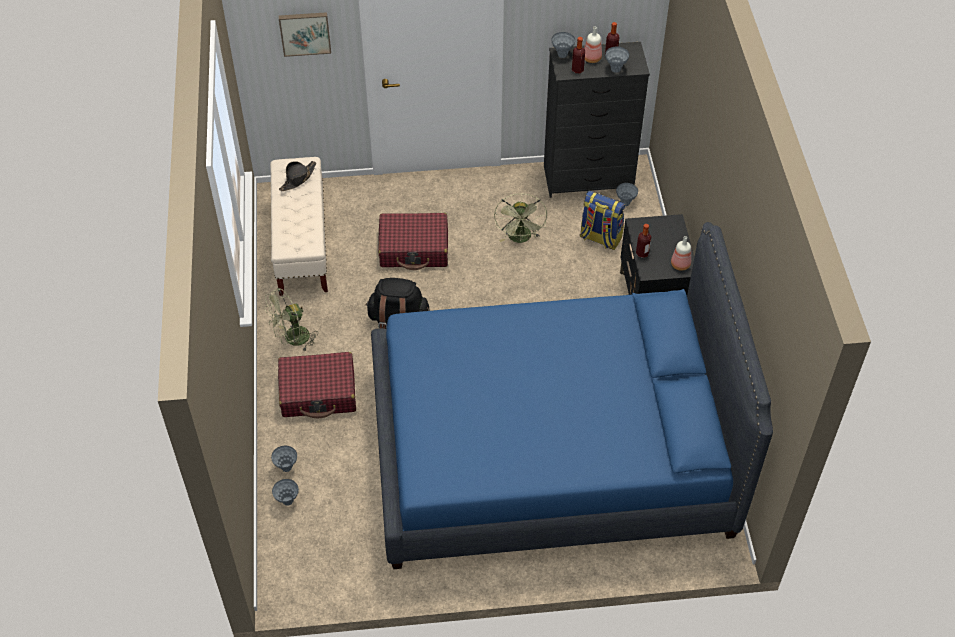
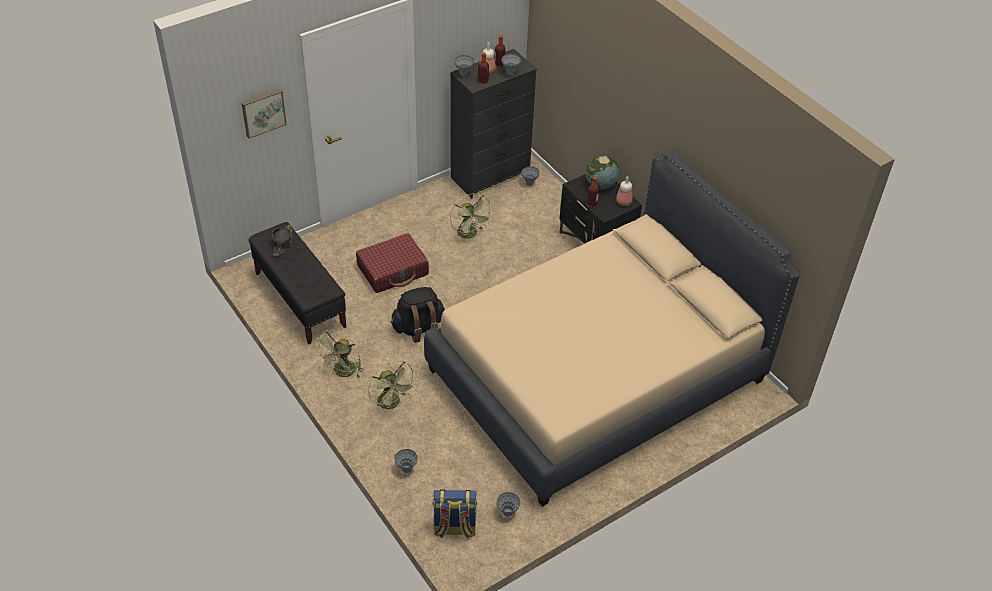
camera: 30 degrees left, 5 degrees down
(287, 501) = (425, 493): grey vase -> grey vase (507, 513)
(302, 245) = (300, 300): beige bench -> black bench
(318, 392) = (392, 404): red suitcase -> green fan
(550, 451) = (597, 375): blue bed -> beige bed
(600, 238) = (528, 214): backpack -> backpack (454, 528)
(667, 235) = (600, 185): none -> globe

